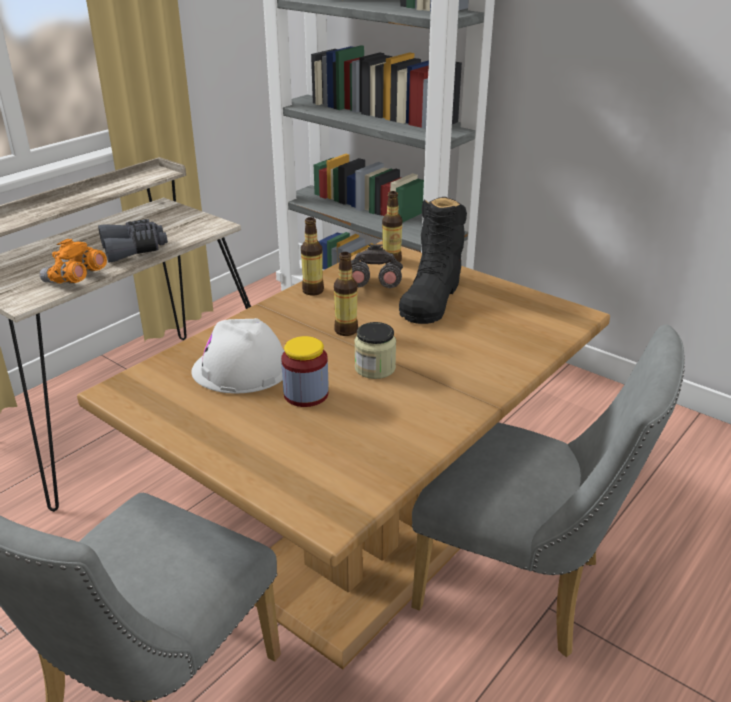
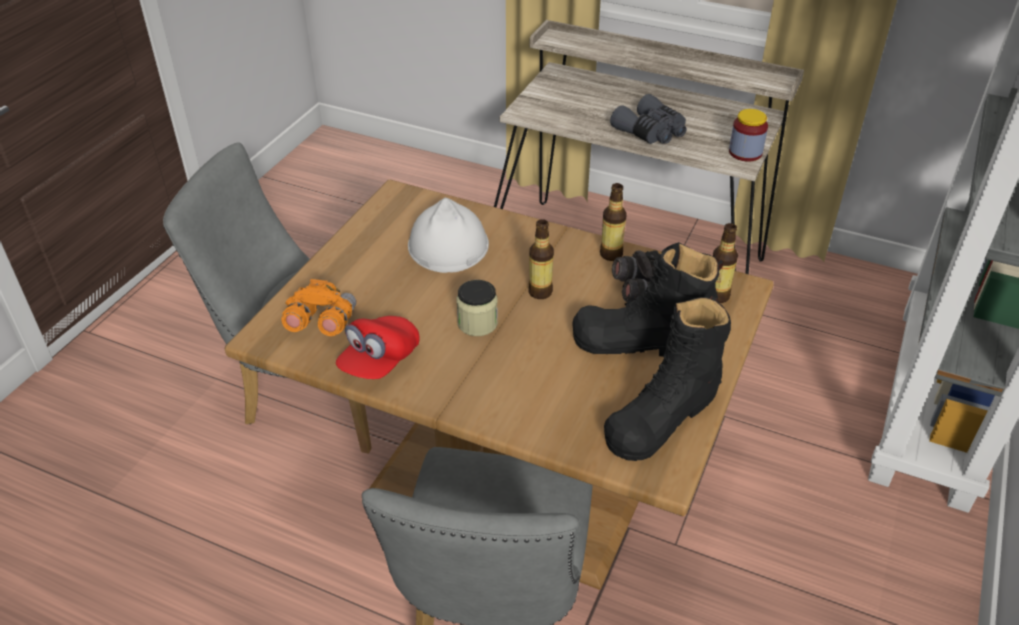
camera: 75 degrees right, 10 degrees up
(75, 280) = (573, 122): orange binoculars -> orange binoculars (321, 324)
(306, 394) = (420, 290): jar -> jar (745, 152)
(408, 432) = (379, 361): none -> red cap
(518, 304) = (663, 415): none -> black boot

